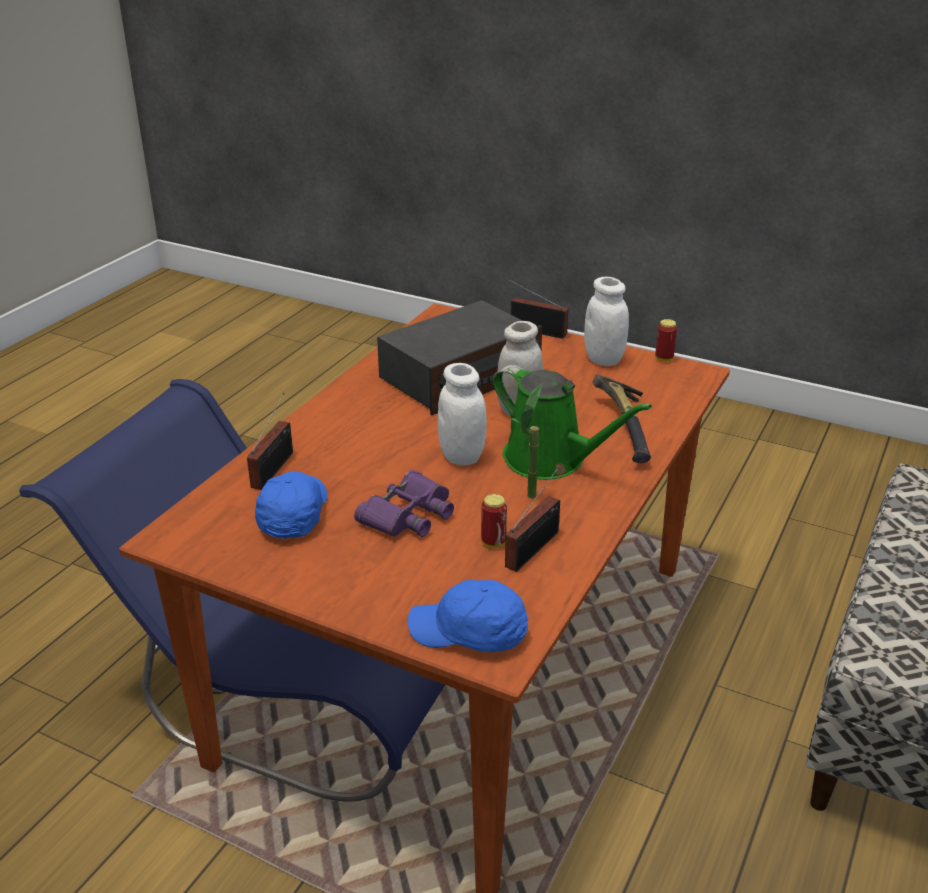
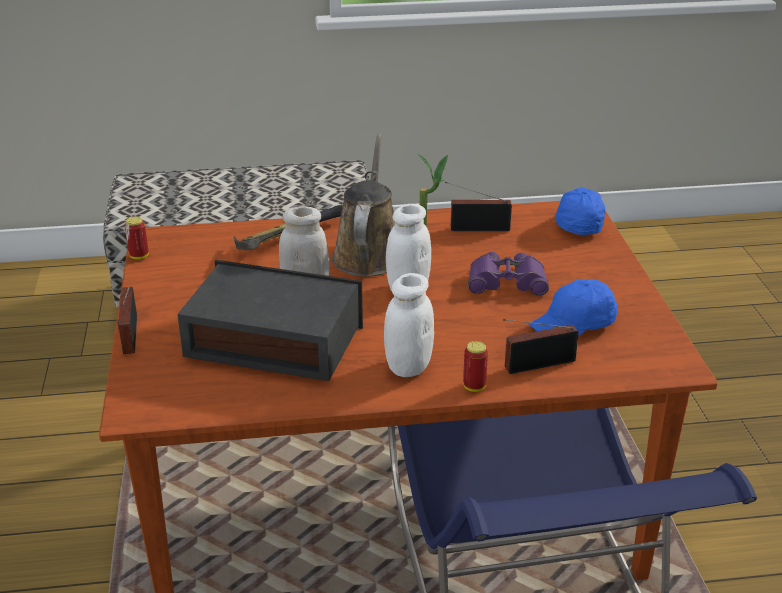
camera: 125 degrees left, 0 degrees up
(469, 633) = (578, 222): blue cap -> blue cap turned 150 degrees counterclockwise
(493, 543) = (492, 242): can -> can (474, 387)
(550, 460) = (368, 254): green watering can -> brown watering can
(603, 359) = (166, 282): white jar -> white jar (408, 366)

